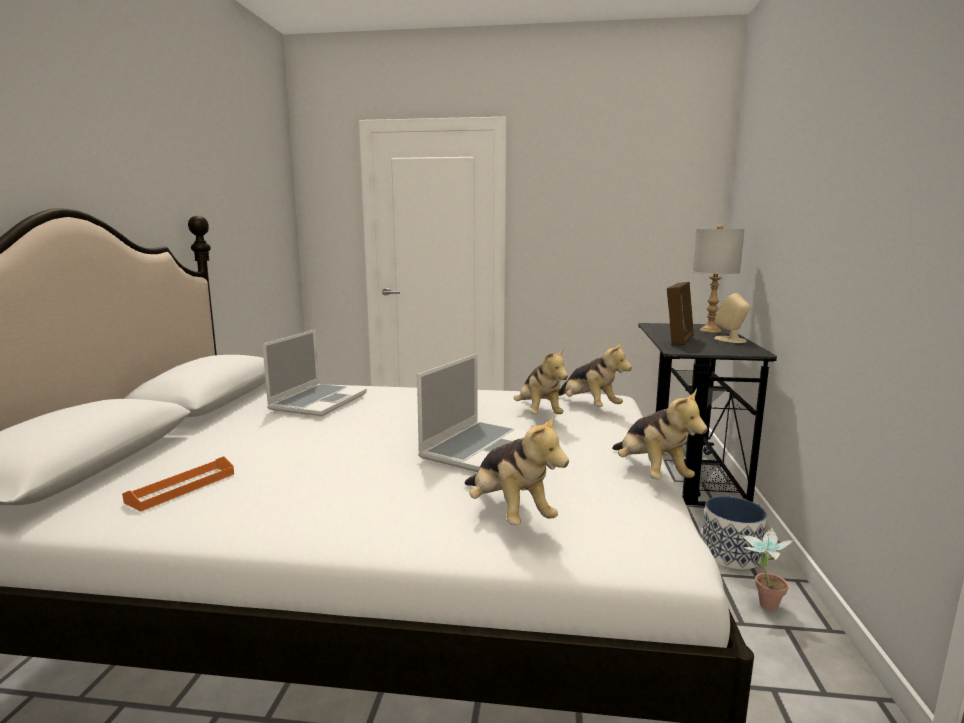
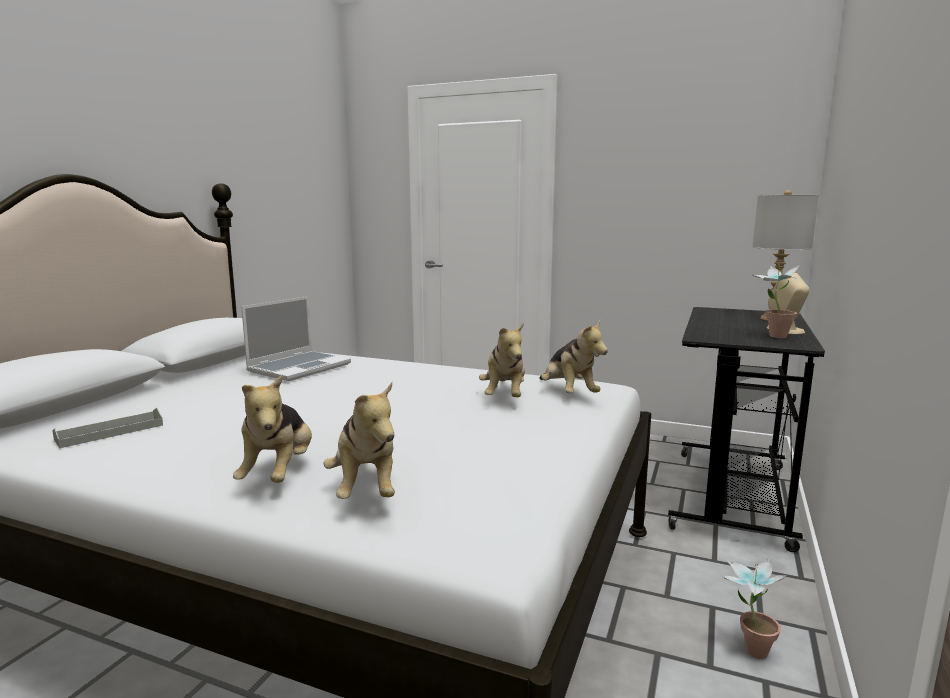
camera: 15 degrees right, 0 degrees up
(182, 488) = (110, 432): orange tray -> grey tray
(480, 448) = (403, 424): laptop -> none
(650, 473) = (564, 468): plush toy -> plush toy (279, 474)
(678, 340) = (717, 327): picture frame -> none
(727, 346) = (771, 336): none -> potted plant
(731, 555) = (740, 587): planter -> none

